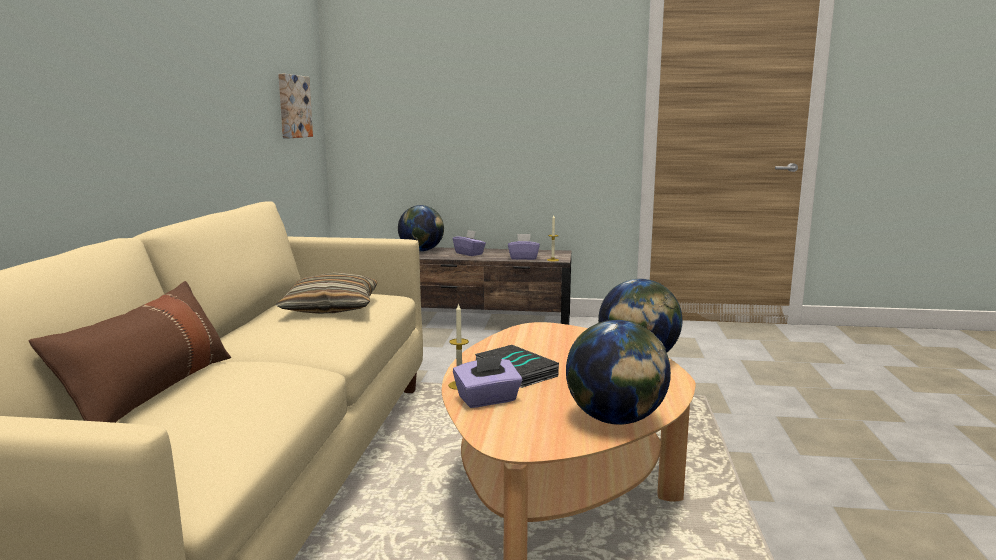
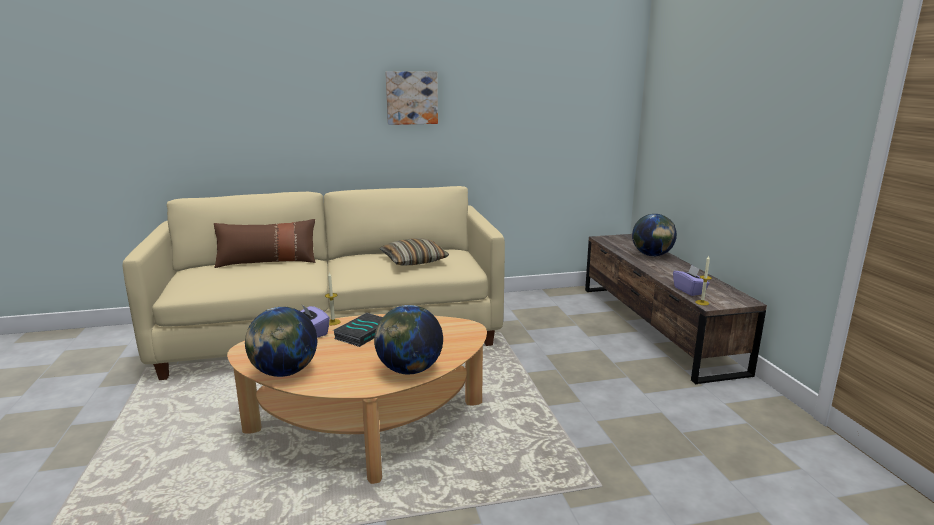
camera: 70 degrees right, 5 degrees up
(292, 106) = (577, 117): picture -> picture (411, 98)
(469, 254) = (671, 270): purple tissue box -> none

